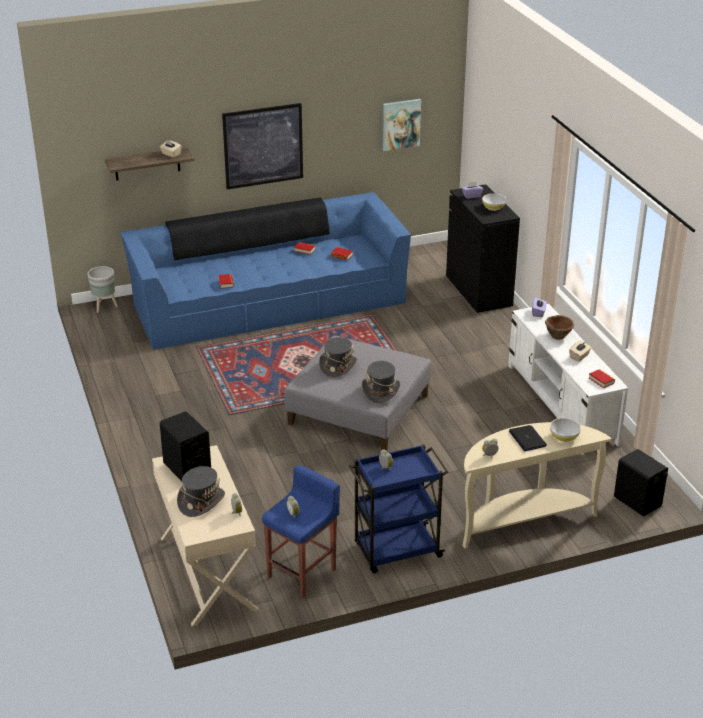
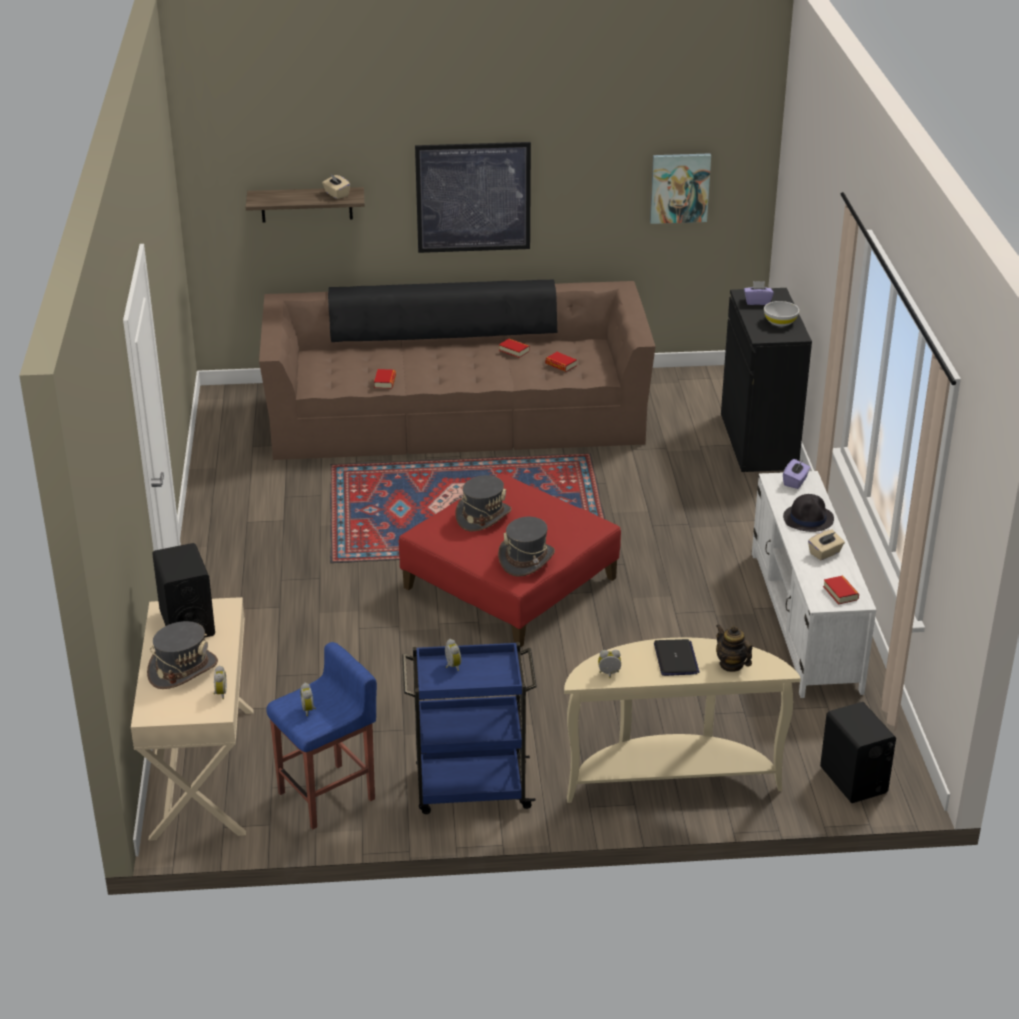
camera: 15 degrees right, 0 degrees up
(105, 306) = (238, 394): grey planter -> none
(267, 299) = (456, 413): blue sofa -> brown sofa
(358, 409) = (510, 582): grey ottoman -> red ottoman
(558, 335) = (808, 518): brown bowl -> black hat
(564, 437) = (731, 664): white bowl -> teapot

